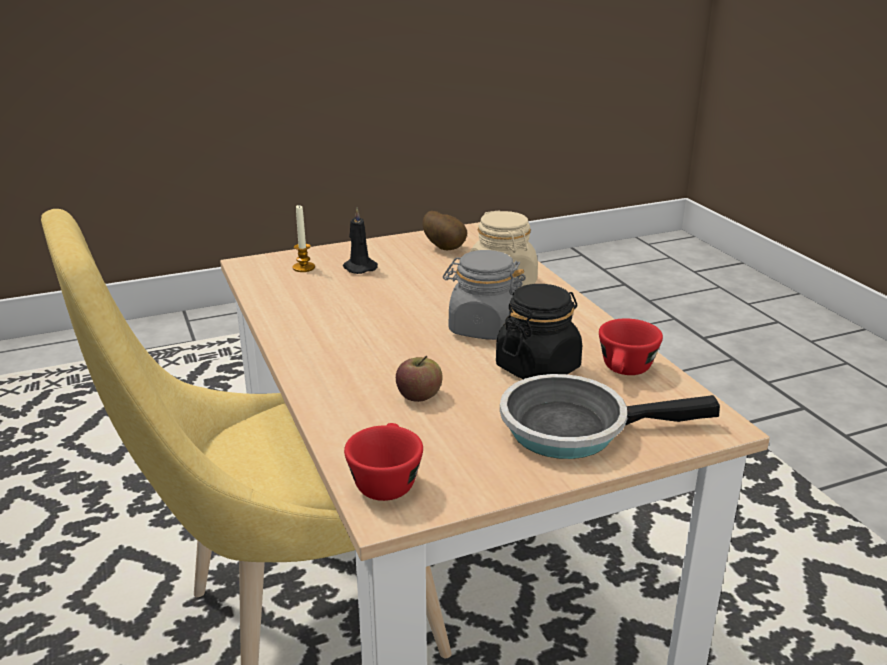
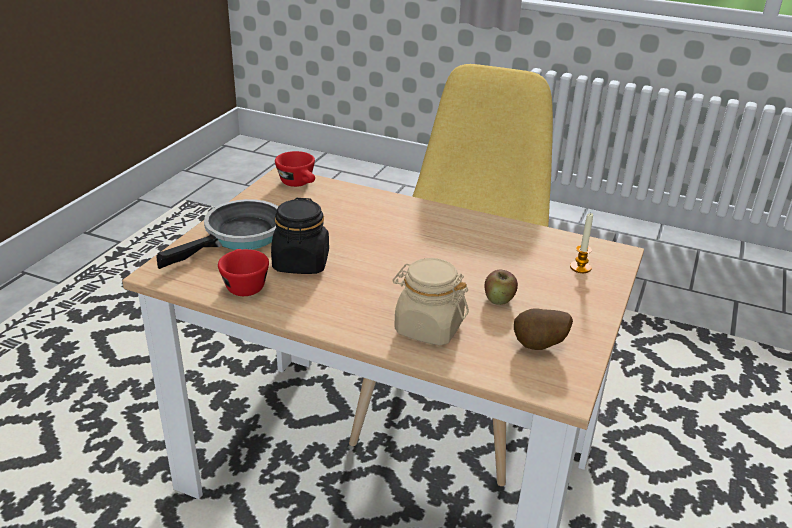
camera: 135 degrees right, 5 degrees up
(359, 267) = (549, 287): black candle -> none
(419, 395) = (342, 219): apple -> apple (499, 299)
(484, 328) = (374, 276): grey jar -> none

